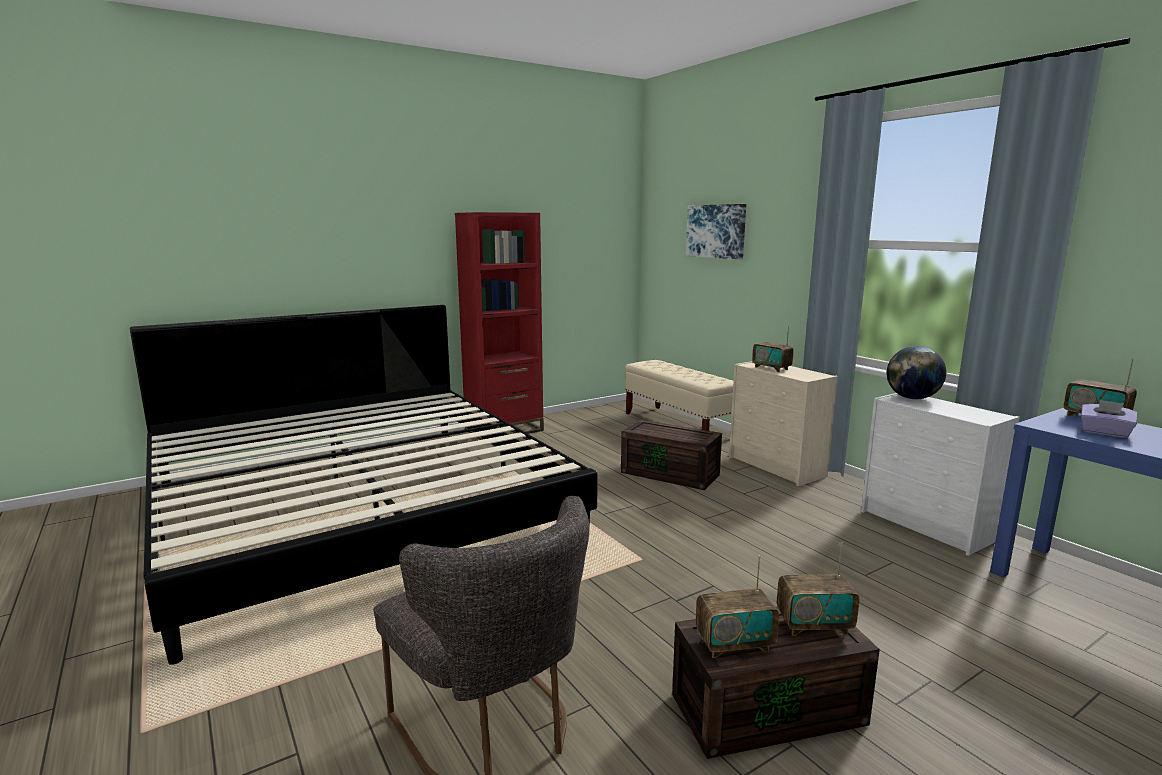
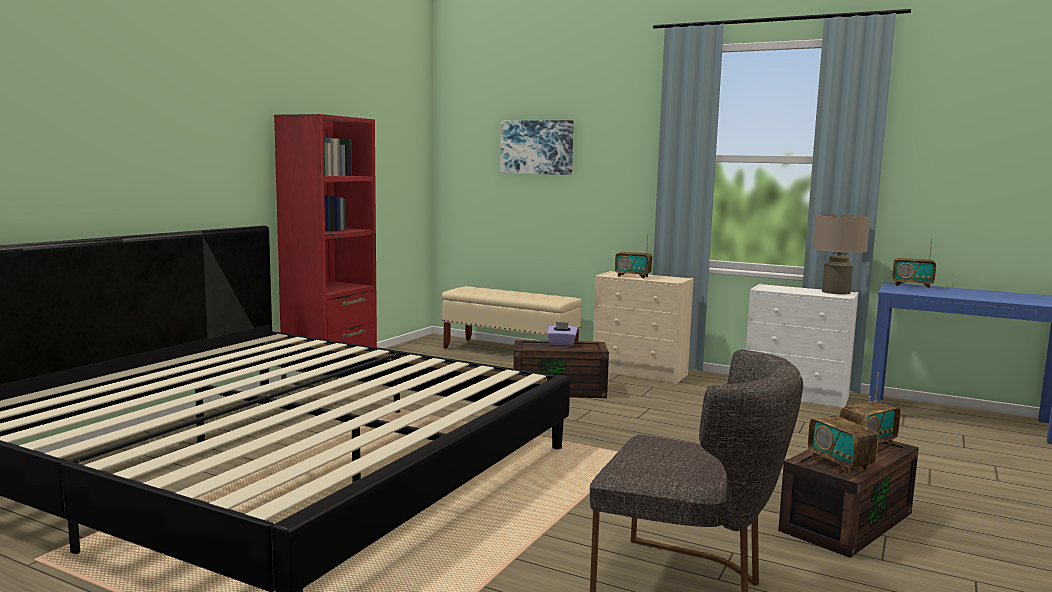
camera: 30 degrees left, 5 degrees down
(734, 644) = (840, 463): radio -> radio turned 105 degrees clockwise
(912, 398) = (774, 287): globe -> none
(983, 413) = (836, 292): none -> beige table lamp
(1104, 433) = (932, 292): purple tissue box -> purple tissue box (561, 343)

